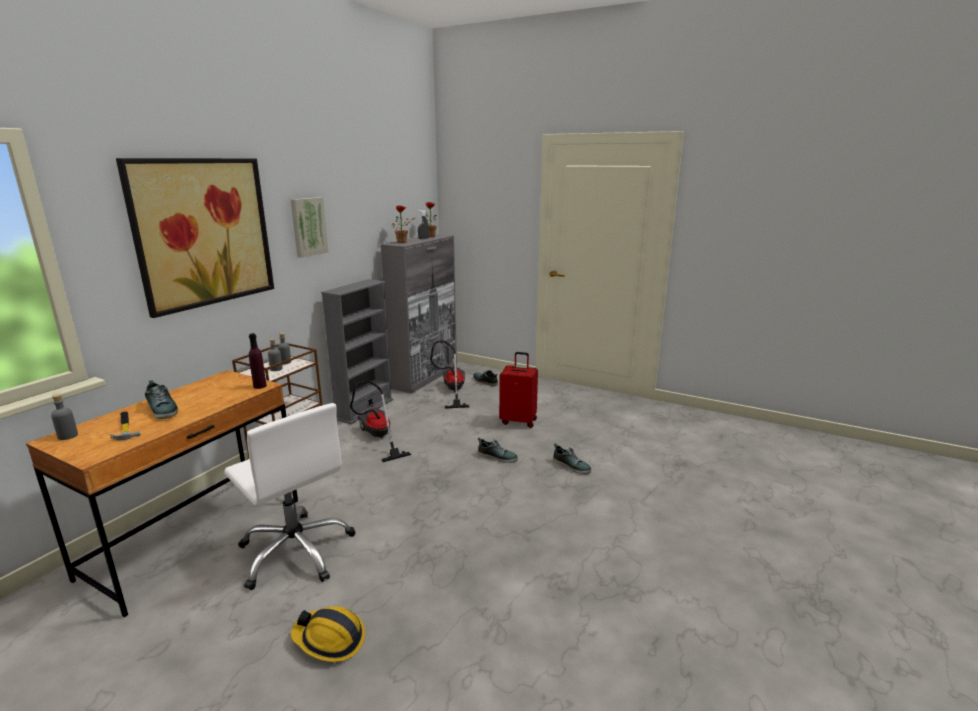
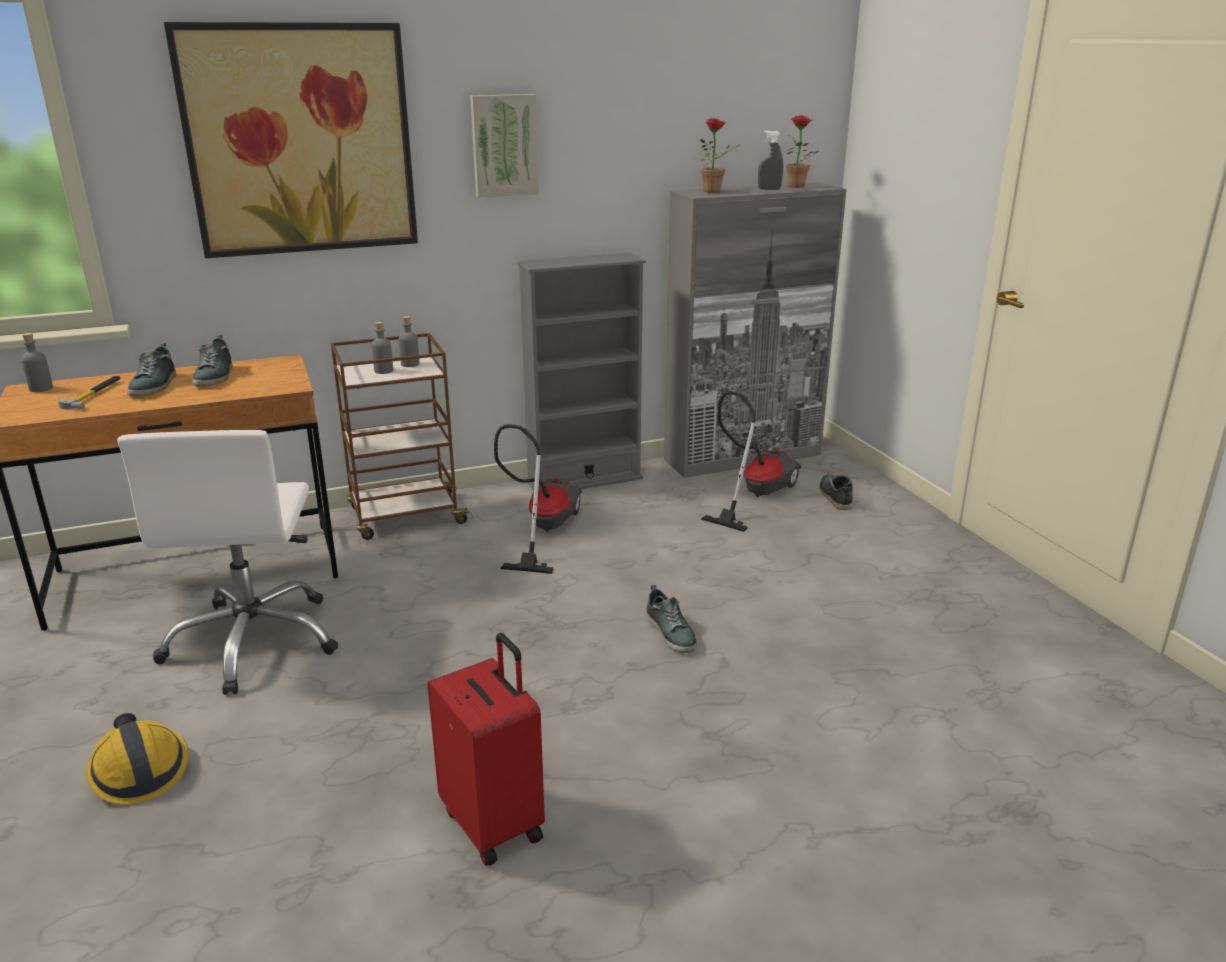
camera: 40 degrees right, 5 degrees up
(260, 386) = (286, 386): purple bottle -> none
(518, 421) = (795, 587): red suitcase -> red suitcase (495, 823)
(571, 466) = (775, 706): shoe -> shoe (215, 376)

